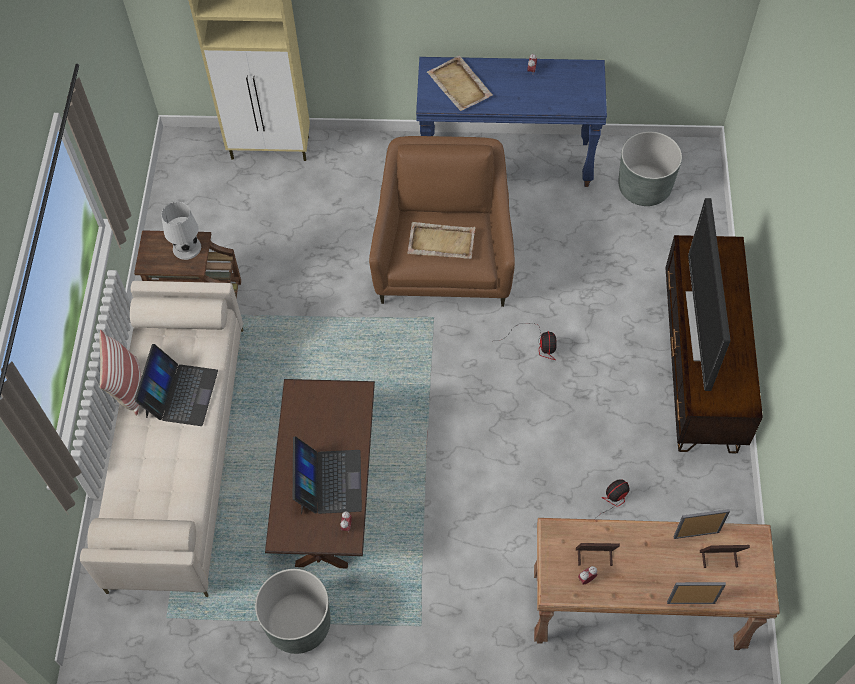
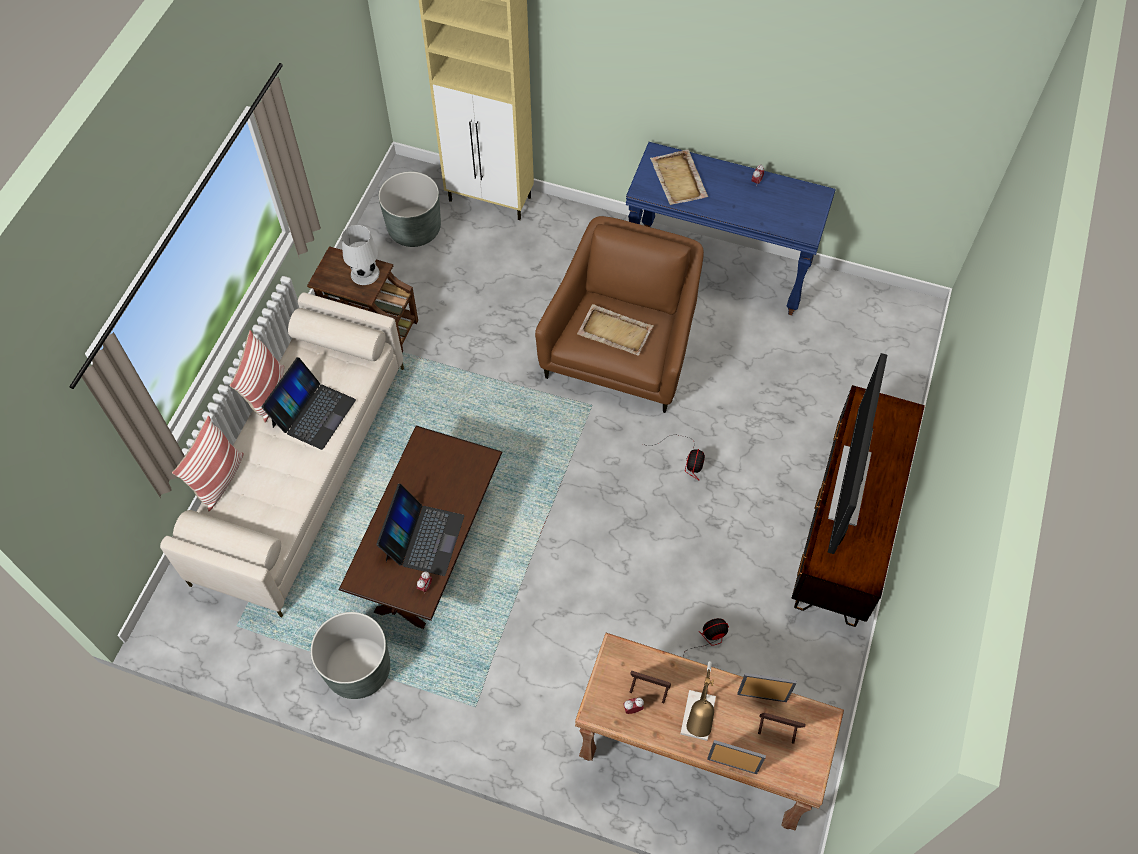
camera: 15 degrees right, 0 degrees up
(111, 482) = (219, 479): none -> pillow
(644, 187) = (849, 331): grey planter -> grey planter (414, 229)
(647, 574) = (697, 723): none -> table lamp

